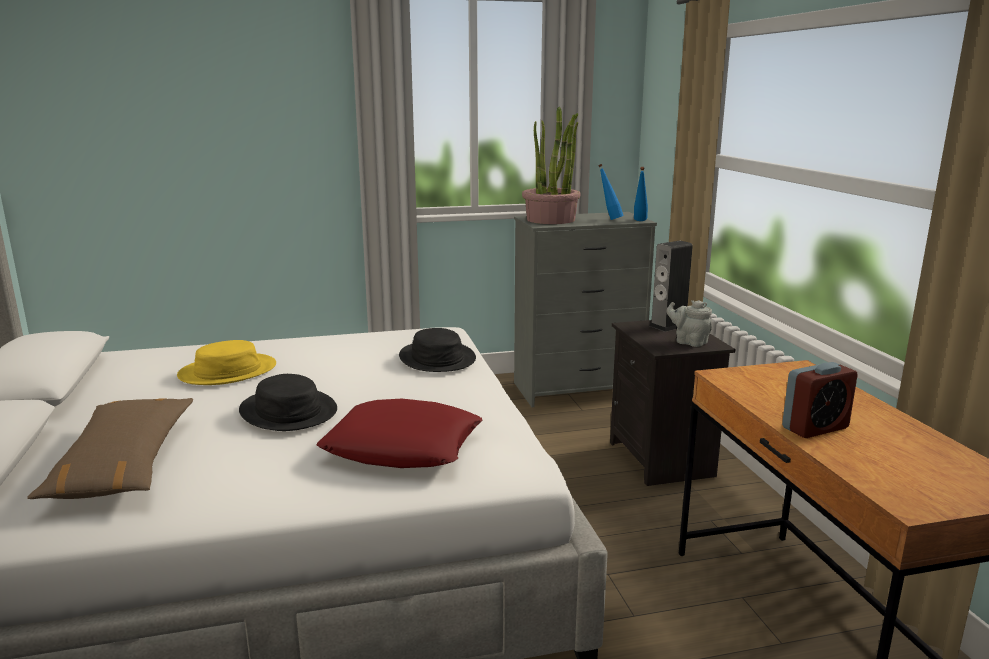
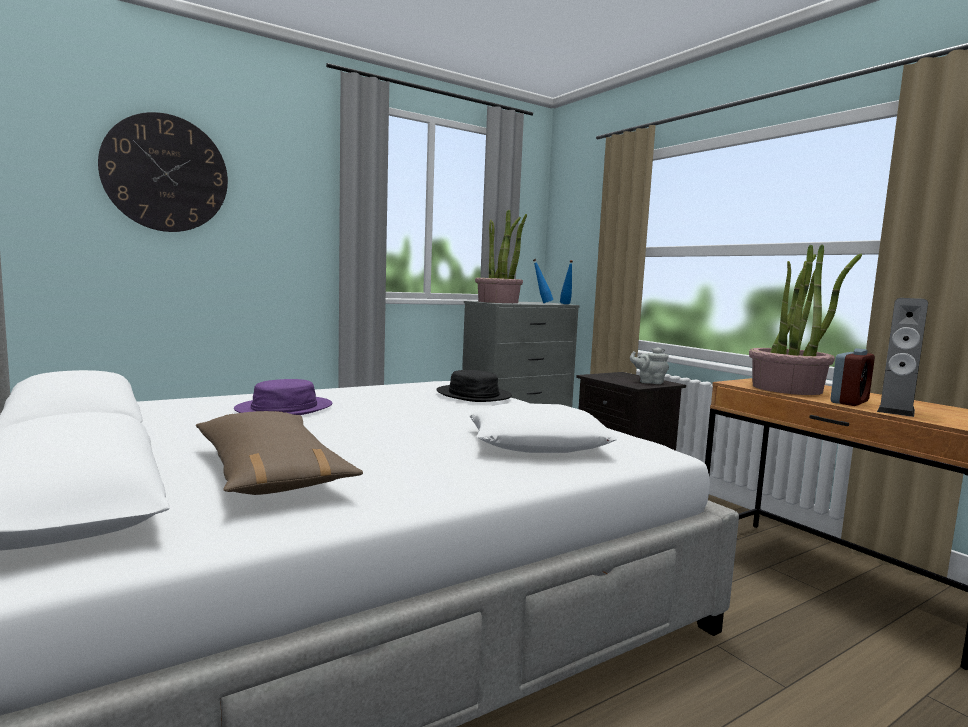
camera: 20 degrees left, 10 degrees down
(175, 102) = (165, 173): none -> wall clock
(228, 371) = (284, 408): yellow hat -> purple hat
(289, 411) = (394, 428): black hat -> none
(403, 446) = (538, 442): red pillow -> white pillow
(668, 326) = (620, 375): speaker -> speaker (896, 410)
(776, 392) = (788, 389): none -> potted plant

